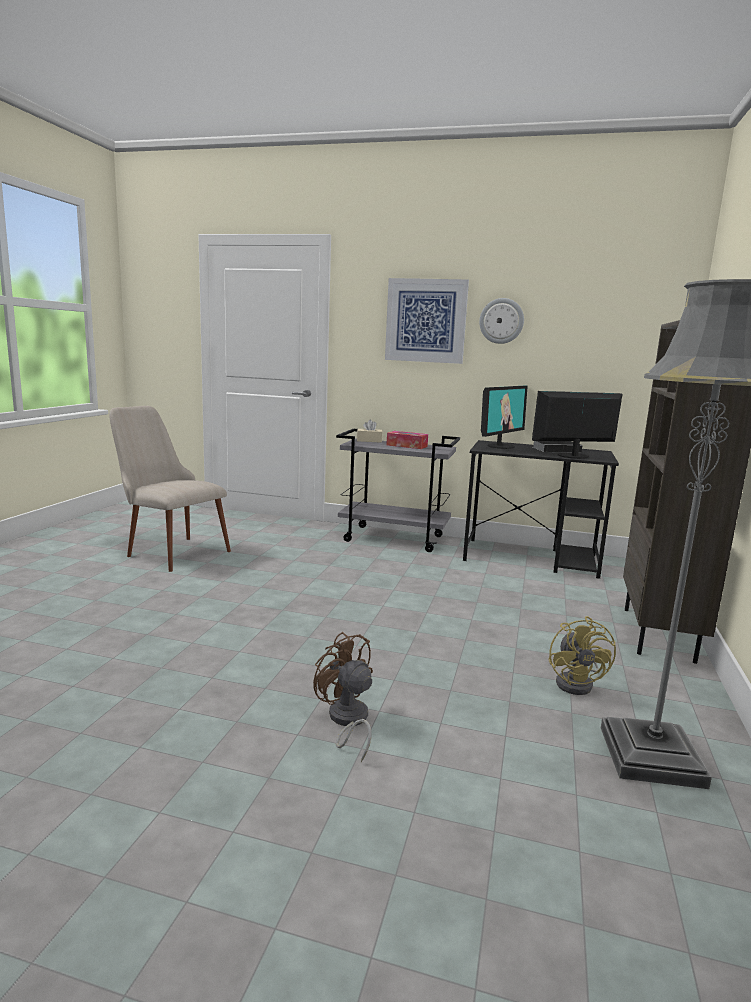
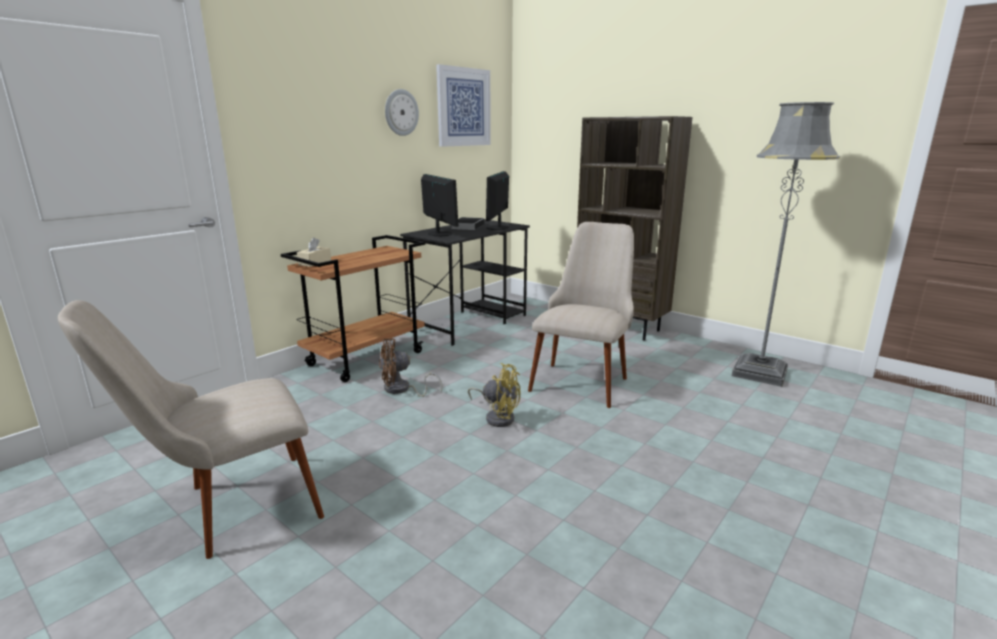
camera: 65 degrees left, 5 degrees up
(347, 721) = (727, 456): brown fan -> brown fan (401, 390)
(395, 538) = (366, 358): grey cart -> brown cart
(407, 446) = (363, 256): tissue box -> none
(426, 321) = (336, 113): picture -> picture (463, 107)
(464, 626) = (583, 377): none -> beige chair
(578, 683) = (678, 366): yellow fan -> yellow fan (497, 417)

